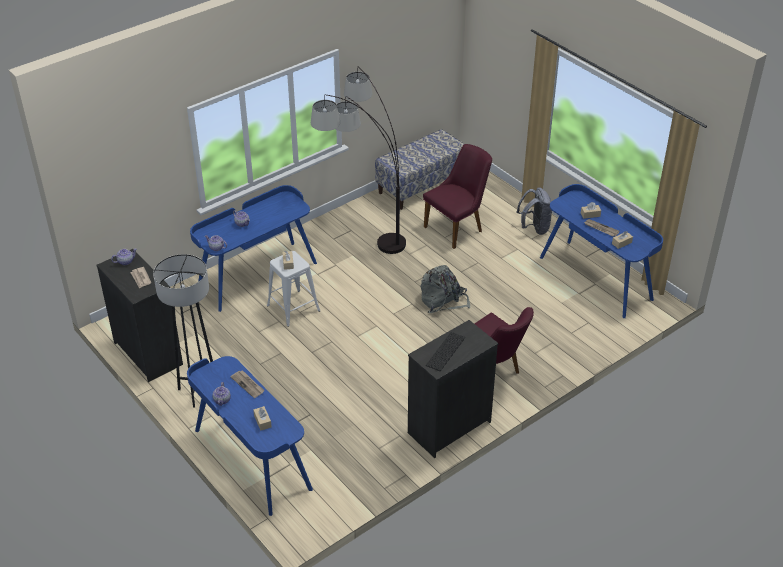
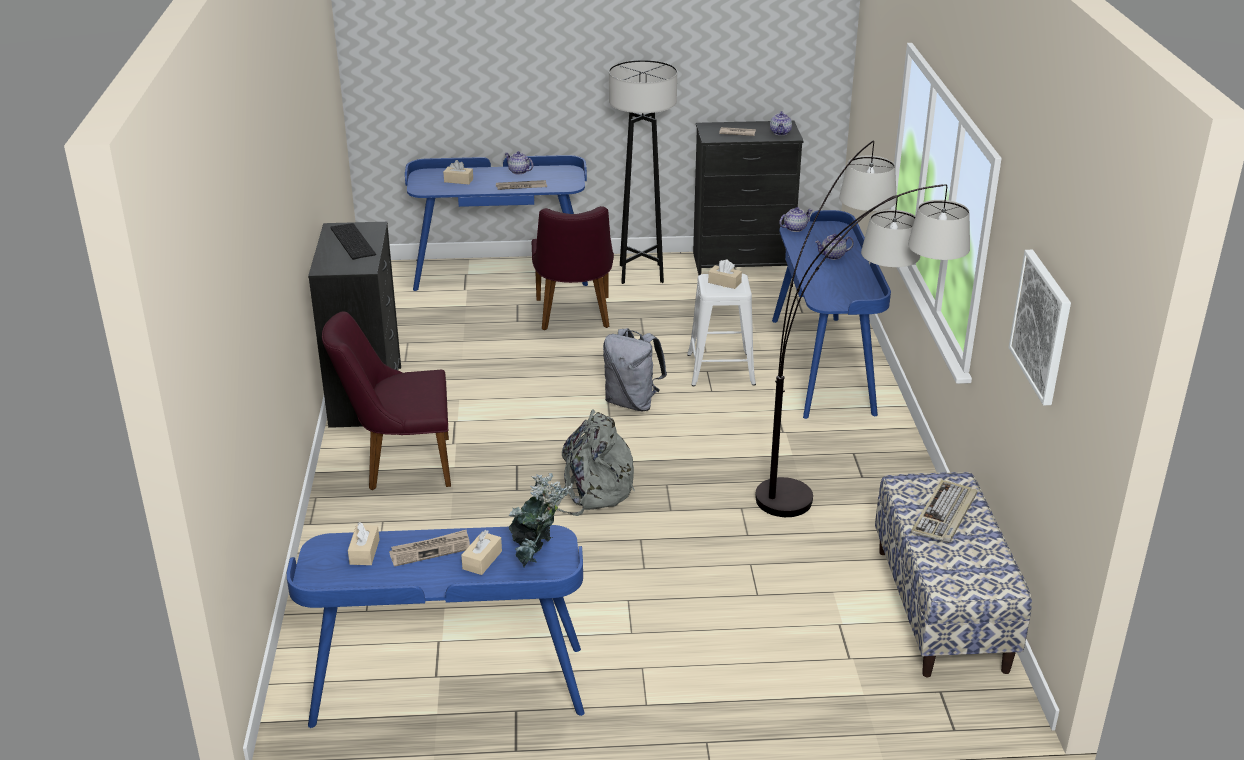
camera: 125 degrees right, 10 degrees down
(404, 59) = (1042, 326): none -> picture
(412, 156) = (945, 515): none -> keyboard
(458, 227) = (764, 592): purple chair -> purple chair (574, 317)
(534, 228) = (669, 690): grey backpack -> grey backpack (632, 402)
(573, 204) = (537, 557): none -> potted plant

